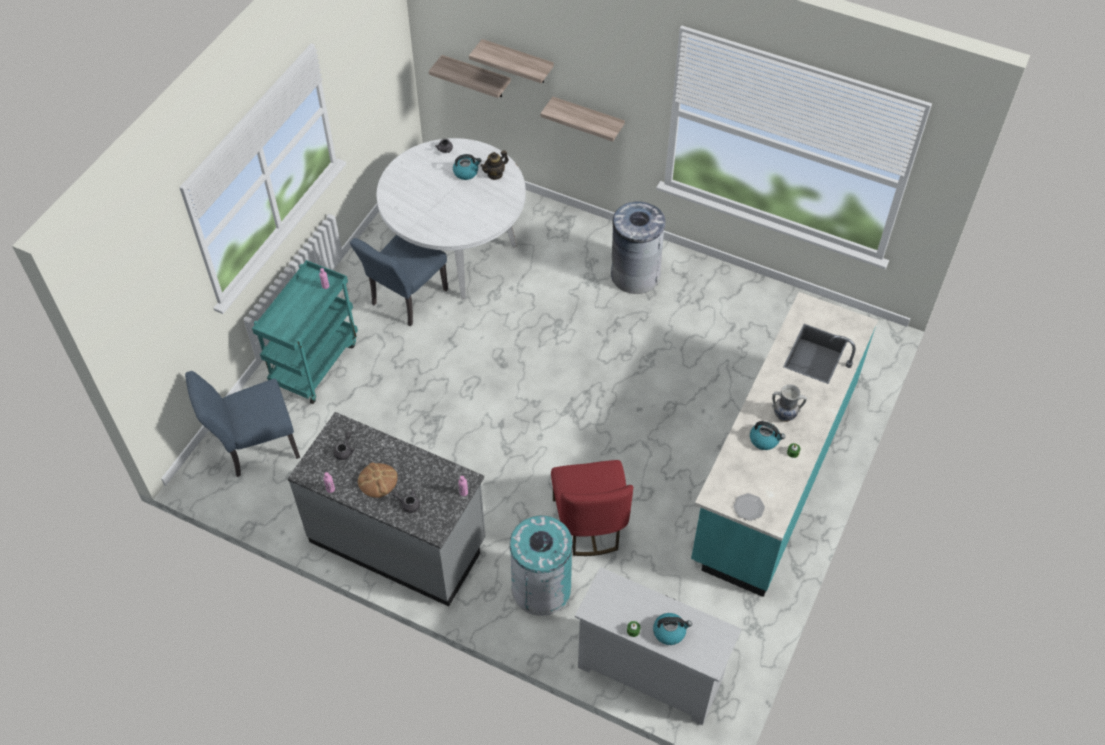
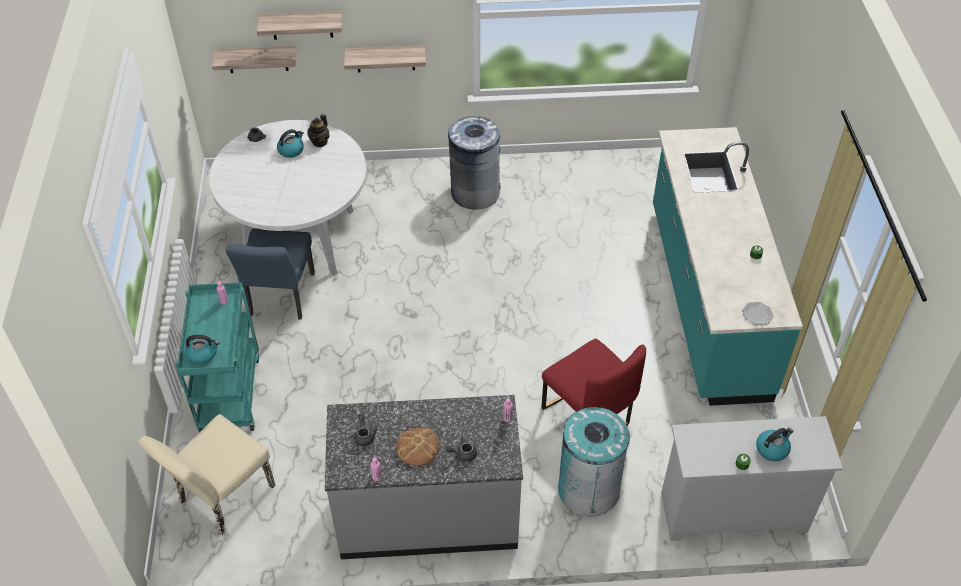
camera: 30 degrees left, 5 degrees down
(255, 447) = (221, 498): blue chair -> beige chair
(764, 440) = (726, 255): kettle -> kettle (203, 354)
(784, 416) = (726, 229): vase -> none

